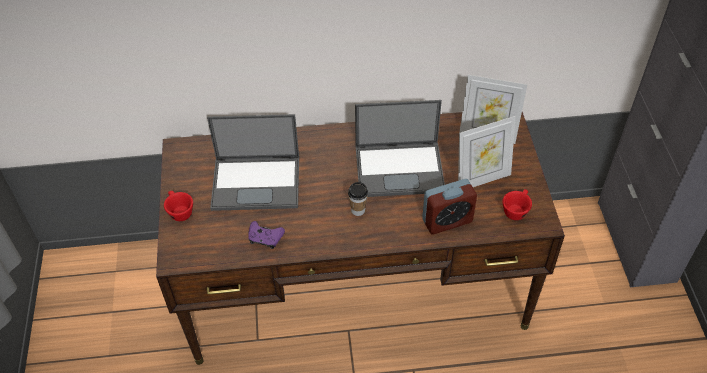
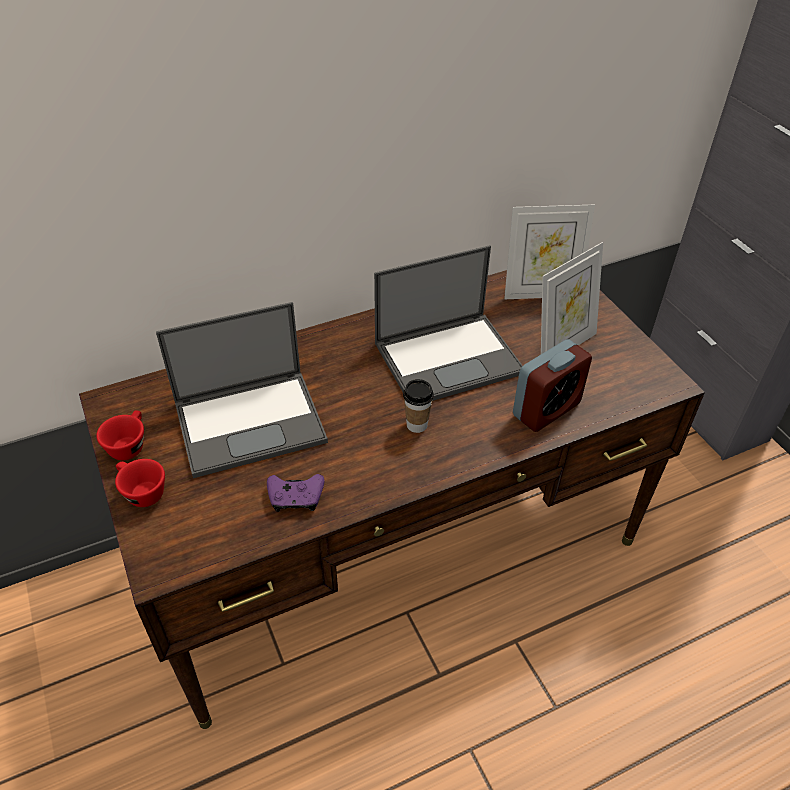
camera: 20 degrees left, 5 degrees down
(516, 210) = (627, 374): red cup -> red cup (129, 444)

